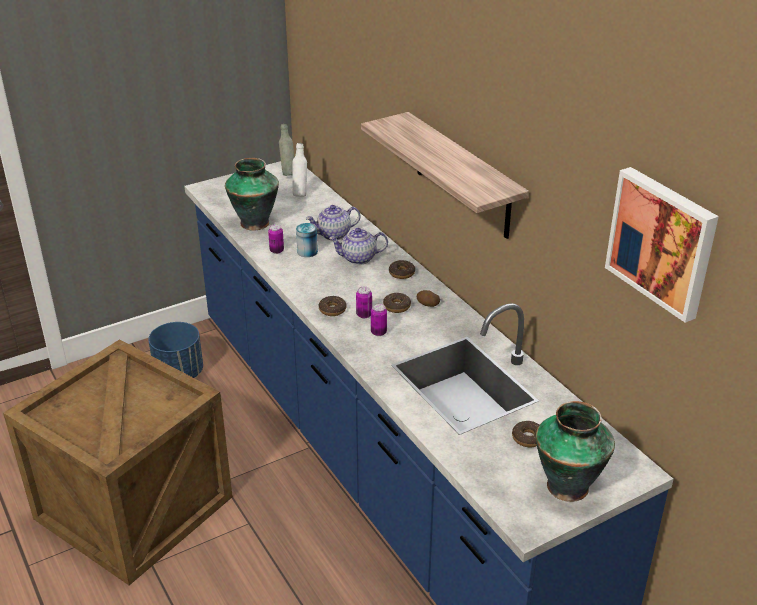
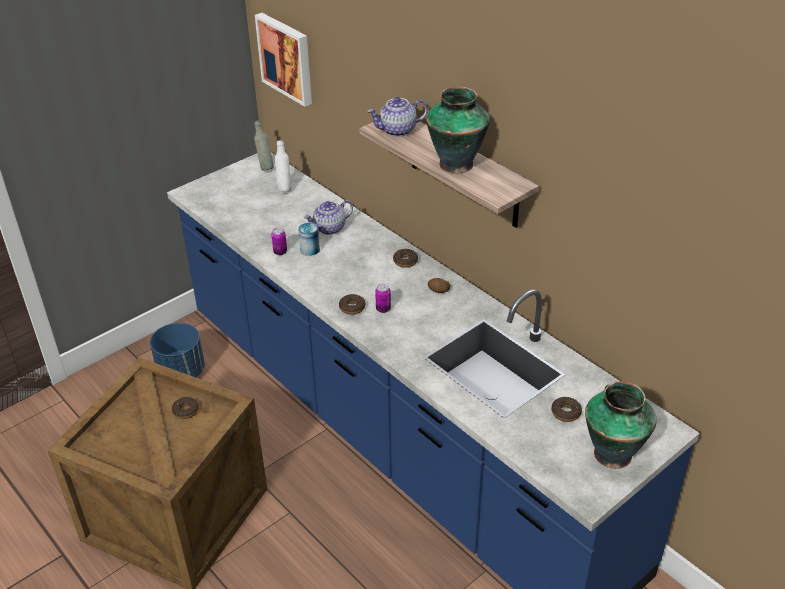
camera: 10 degrees left, 5 degrees up
(254, 222) = (249, 224): vase -> vase (455, 163)
(358, 258) = (360, 251): teapot -> teapot (397, 130)
(378, 332) = (402, 325): can -> none
(396, 306) = (411, 296): donut -> donut (186, 411)
(663, 242) = (684, 232): picture -> picture (287, 58)

